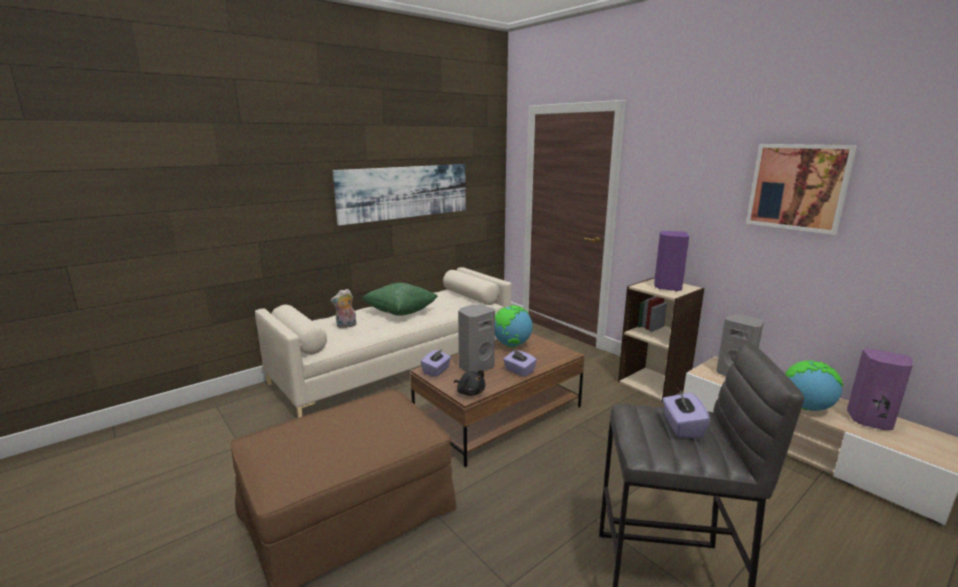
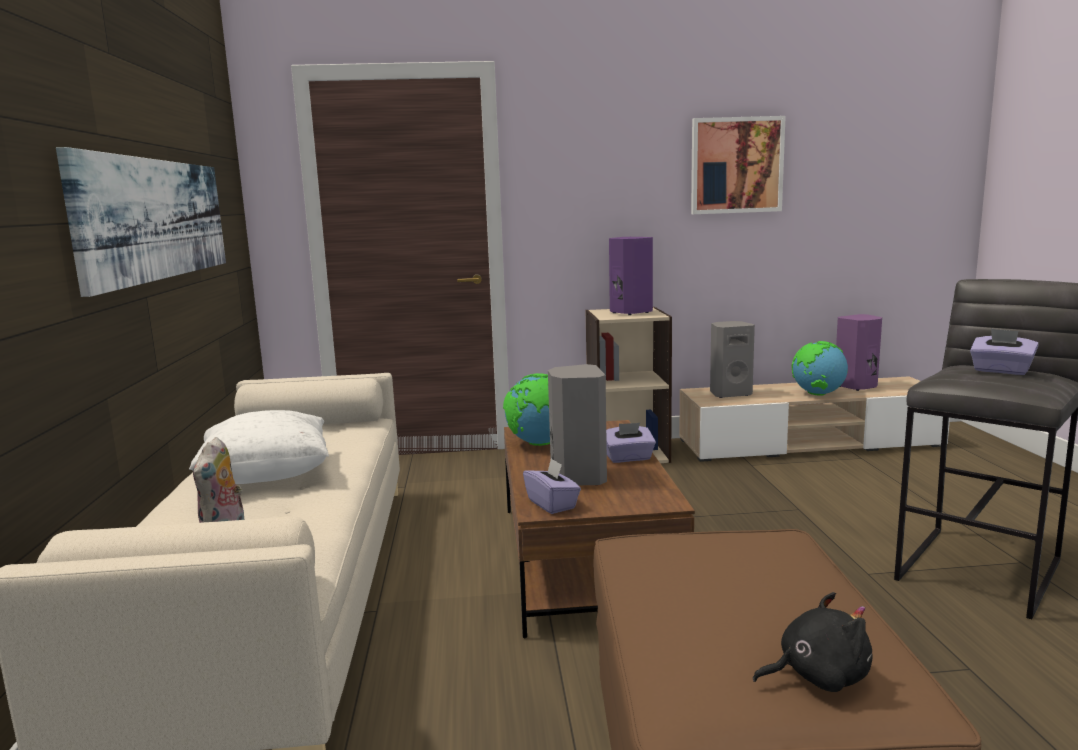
camera: 55 degrees left, 5 degrees down
(400, 312) = (267, 478): green pillow -> white pillow
(470, 392) = (656, 498): black plush toy -> black plush toy (817, 676)

